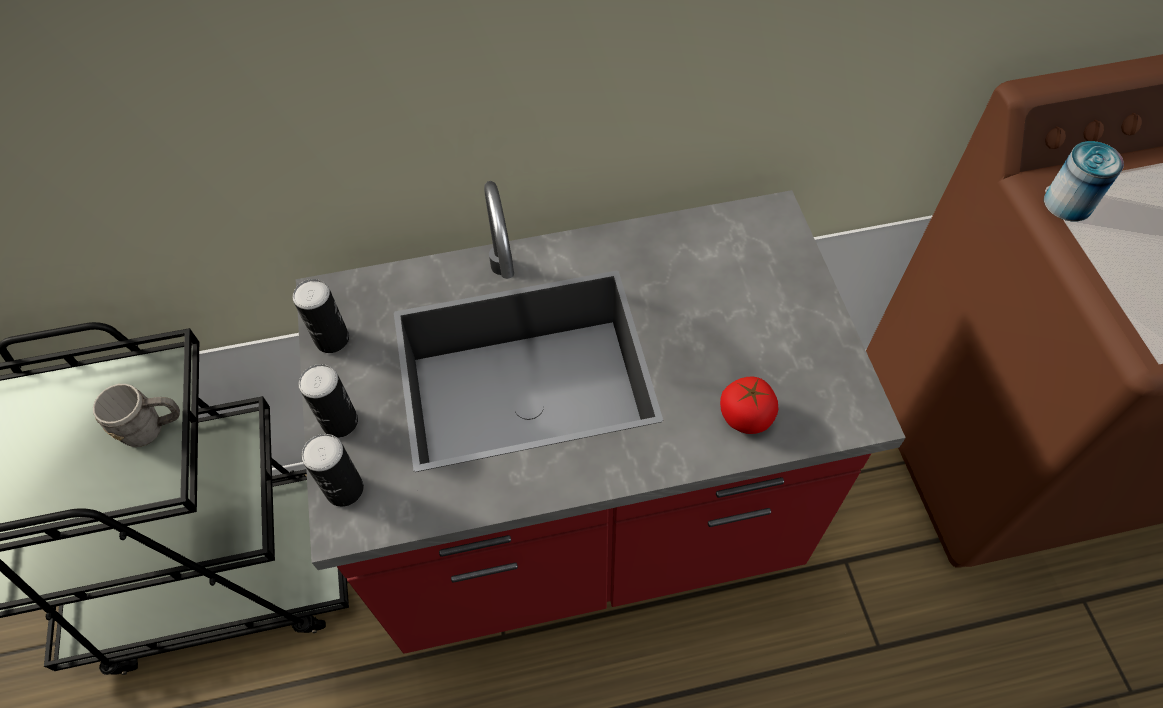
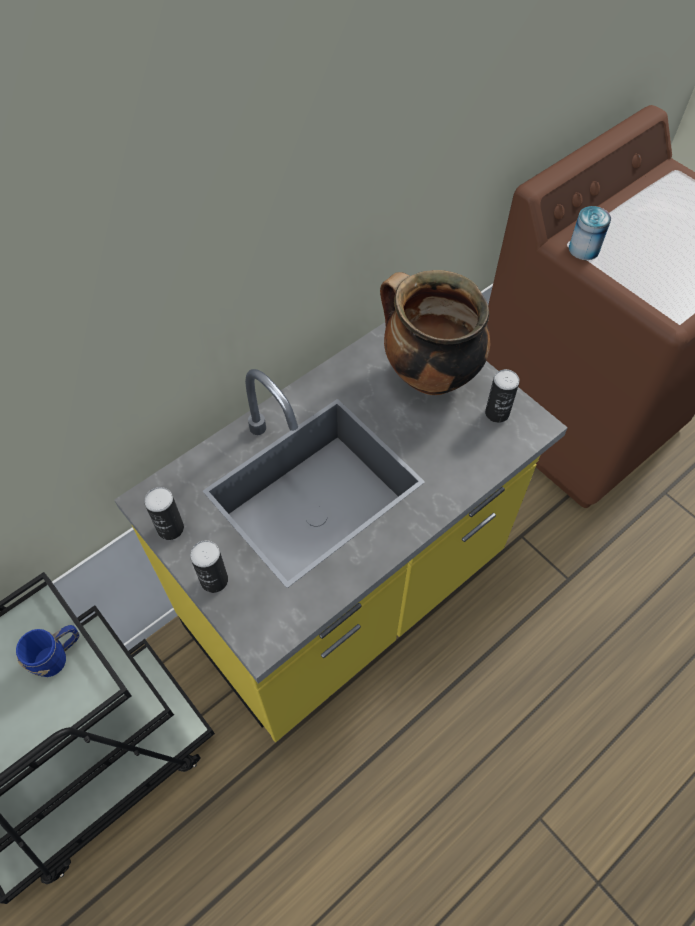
camera: 30 degrees left, 0 degrees up
(152, 428) = (58, 656): grey mug -> blue mug
(344, 489) = (247, 621): can -> can (497, 413)
(587, 528) = (347, 596): red counter -> yellow counter
(746, 416) = (472, 456): tomato -> none
(751, 289) = (428, 375): none -> cooking pot

